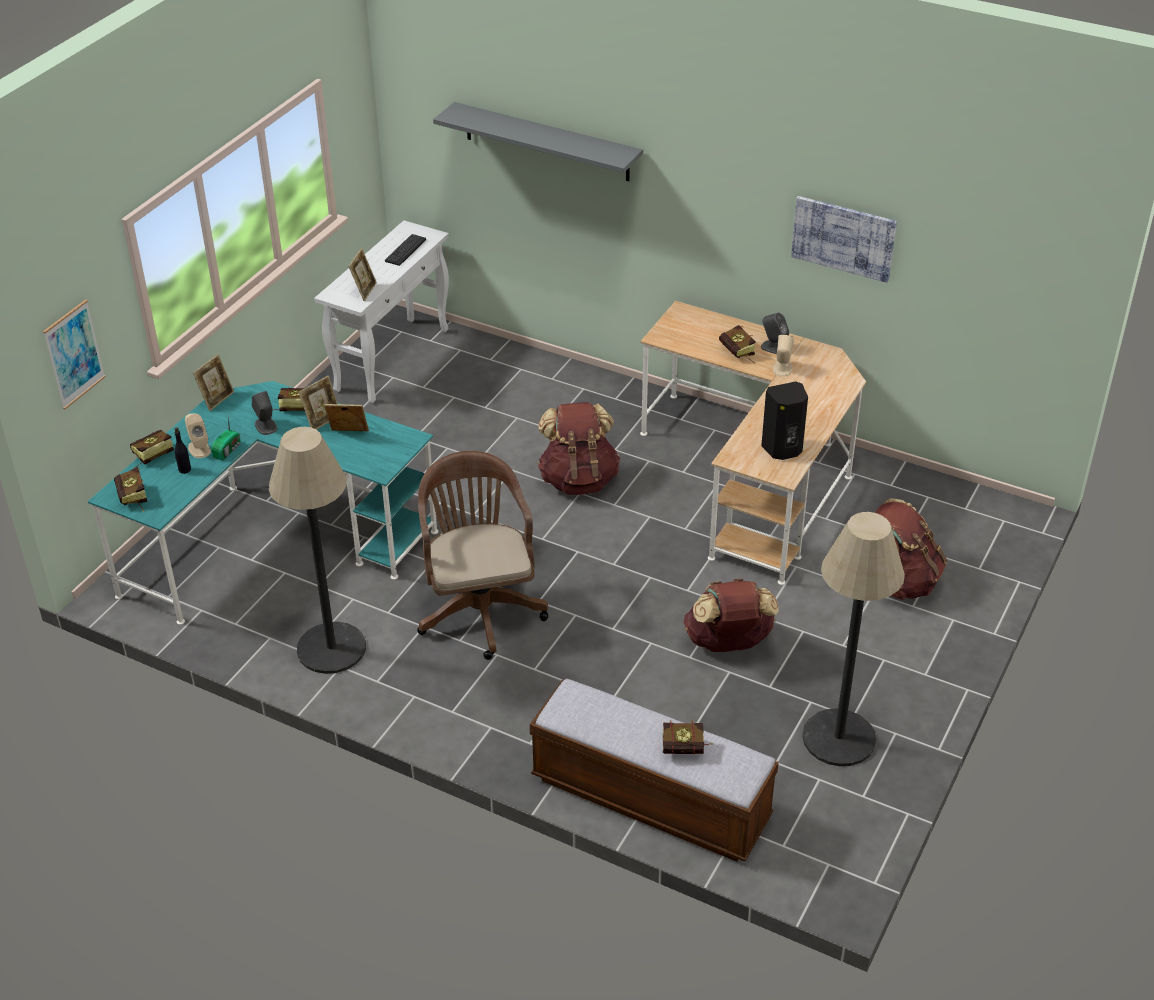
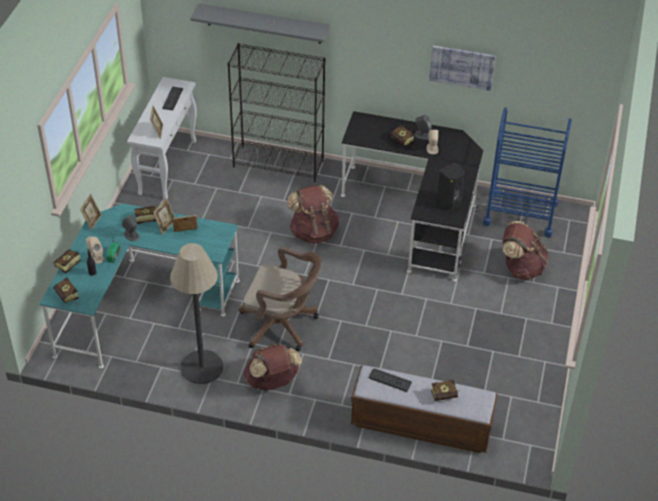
camera: 15 degrees left, 5 degrees up
(74, 354) = (21, 215): picture -> none
(479, 607) = (282, 325): brown office chair -> brown office chair turned 135 degrees clockwise
(560, 376) = (279, 163): none -> black bookcase
(601, 708) = (390, 380): none -> keyboard
(728, 643) = (435, 323): brown backpack -> brown backpack (272, 382)
(756, 476) = (419, 213): beige desk -> black desk
(838, 738) = (514, 370): floor lamp -> none
(923, 500) = (520, 213): none -> blue cart

